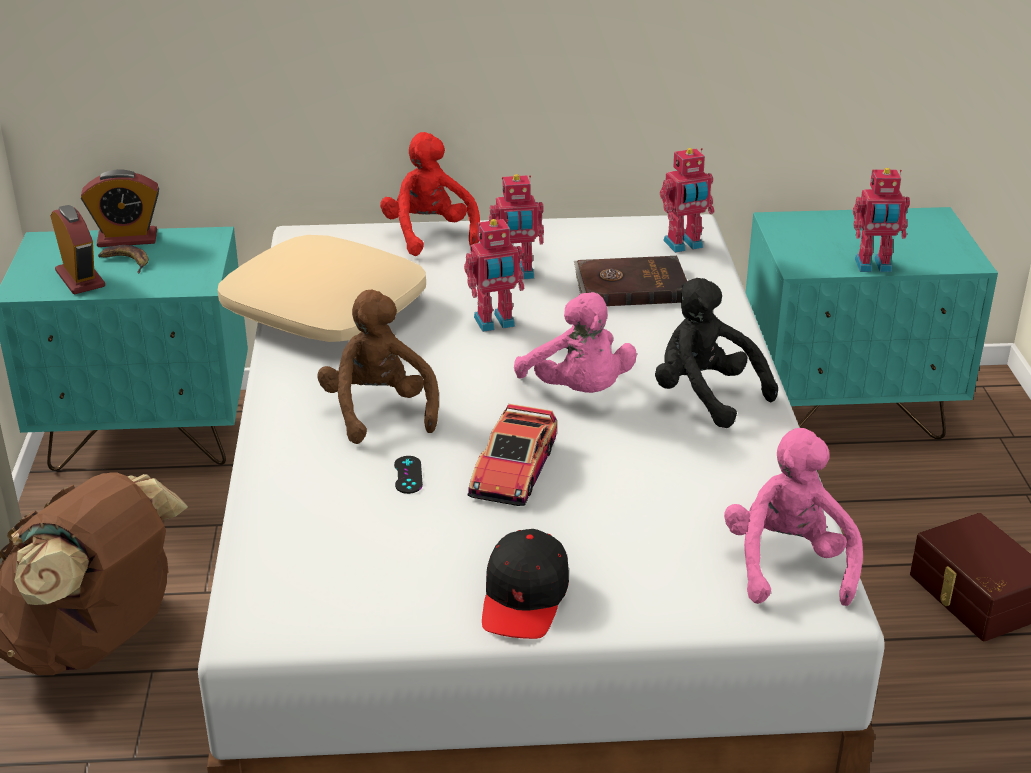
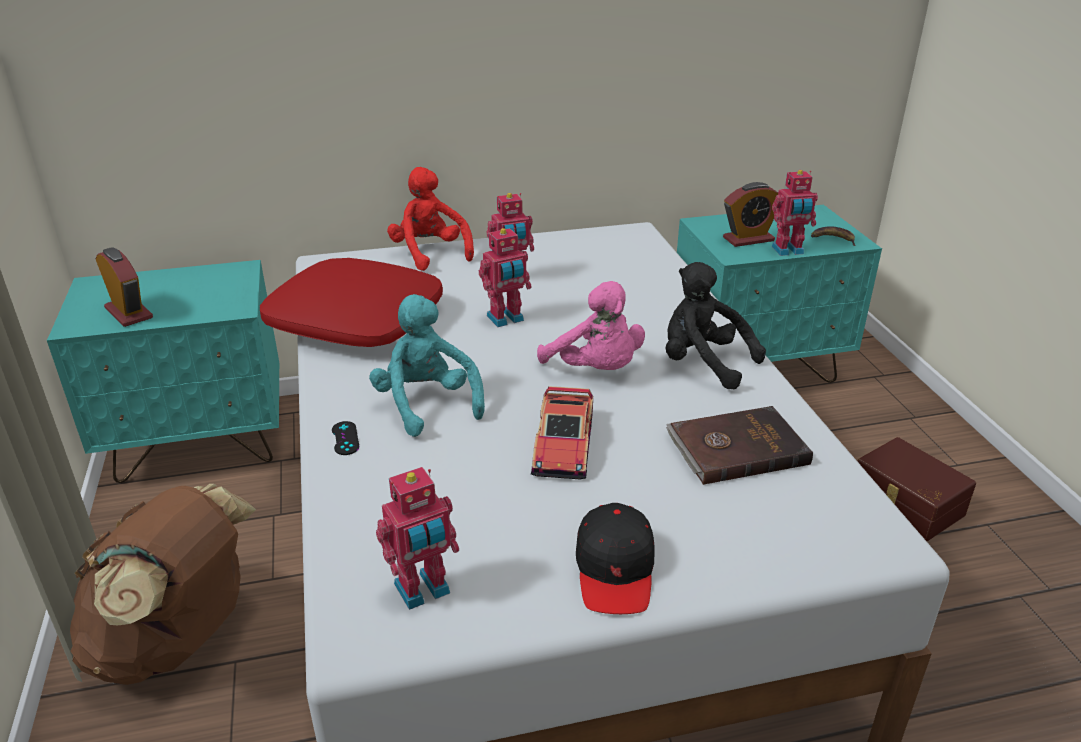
camera: 10 degrees left, 0 degrees up
(125, 262) = (169, 295): banana -> banana (832, 239)
(127, 239) = (167, 276): alarm clock -> alarm clock (748, 239)
(323, 310) = (355, 321): beige pillow -> red pillow
(379, 411) = (426, 404): brown plush toy -> turquoise plush toy
(408, 475) = (469, 461): black game controller -> black game controller (345, 438)
(630, 286) = (607, 280): brown book -> brown book (736, 448)
(684, 245) = (638, 246): toy robot -> toy robot (423, 591)
(788, 564) = (837, 507): pink plush toy -> none

